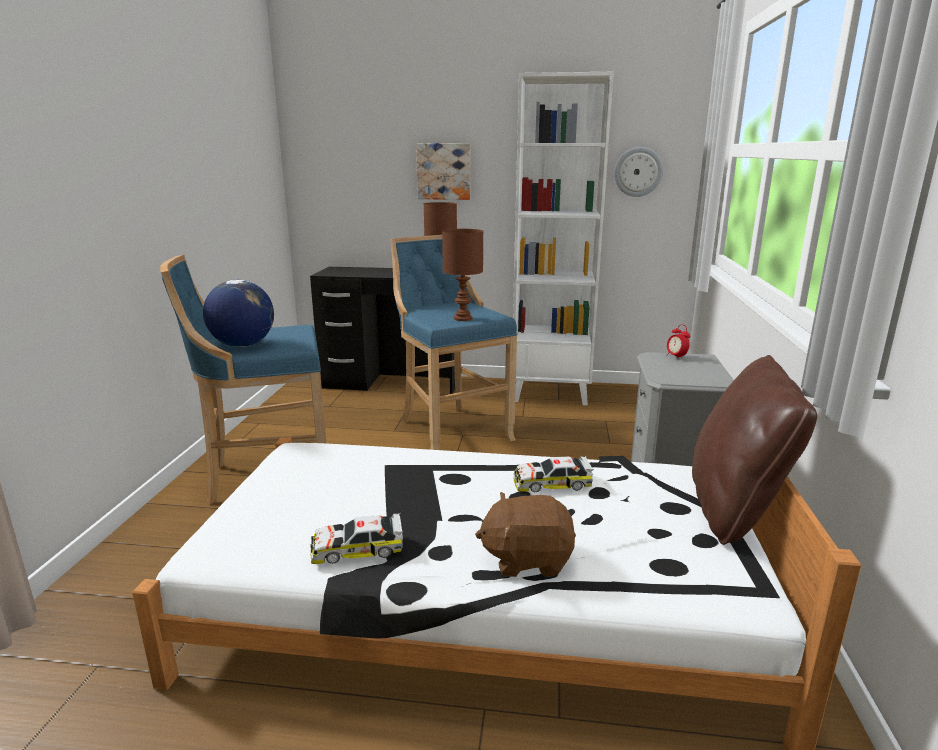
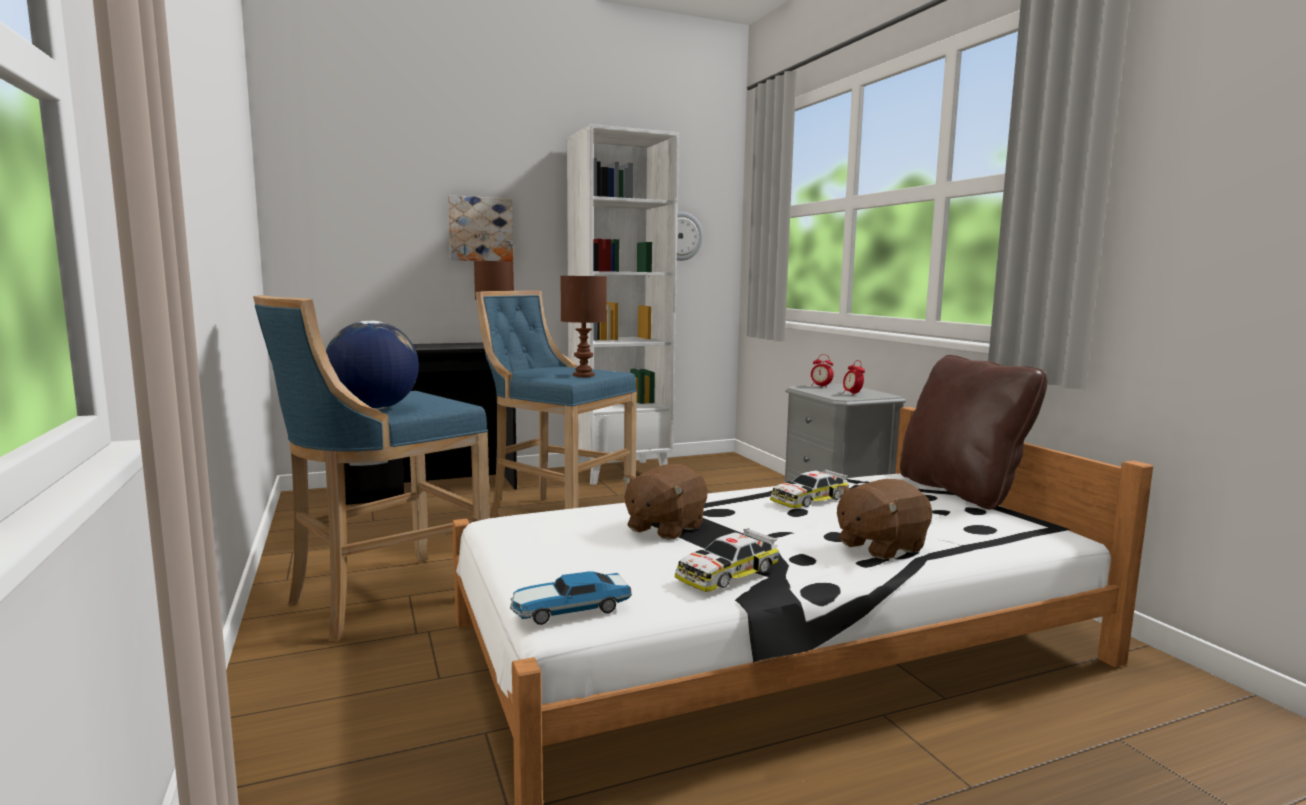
camera: 30 degrees left, 10 degrees down
(216, 547) = (568, 609): none -> toy car
(389, 485) = (664, 528): none -> brown plush toy
(686, 375) = (852, 394): none -> alarm clock

